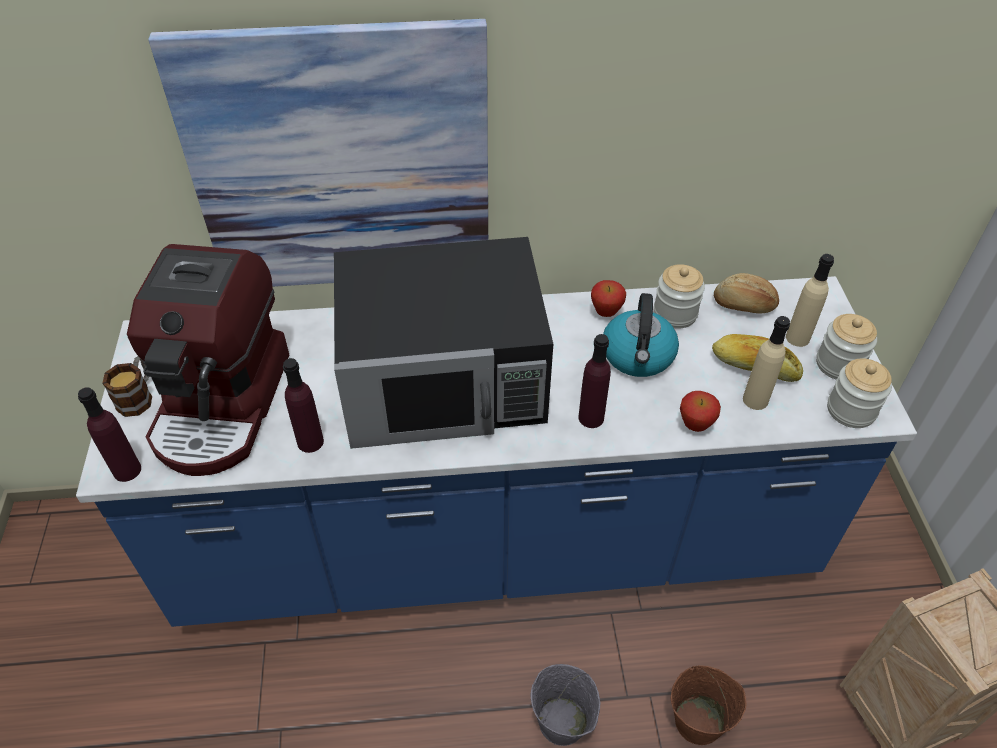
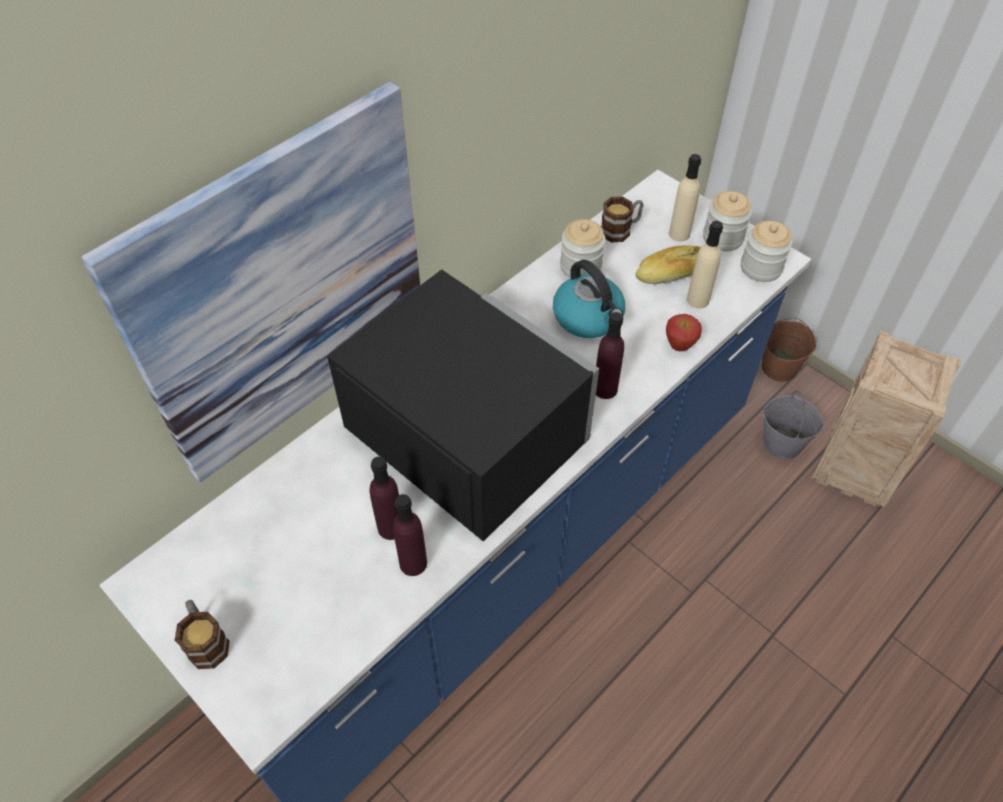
camera: 40 degrees left, 5 degrees up
(127, 470) = (276, 710): purple bottle -> purple bottle (391, 527)
(224, 405) = (299, 588): coffee machine -> none
(445, 377) = (464, 432): black microwave -> black microwave turned 90 degrees counterclockwise
(562, 722) = (667, 647): grey bucket -> grey bucket (783, 444)
(606, 313) = (531, 297): apple -> none
(699, 721) = (749, 571): brown bucket -> brown bucket (779, 367)
(744, 305) = (621, 230): bread -> mug

